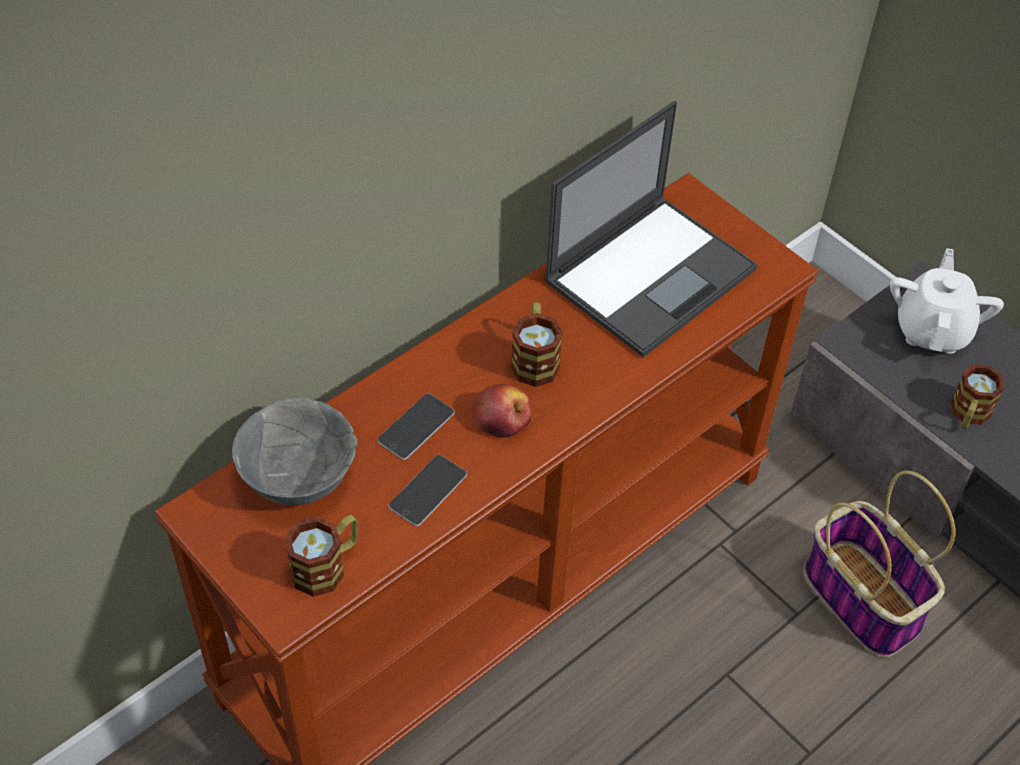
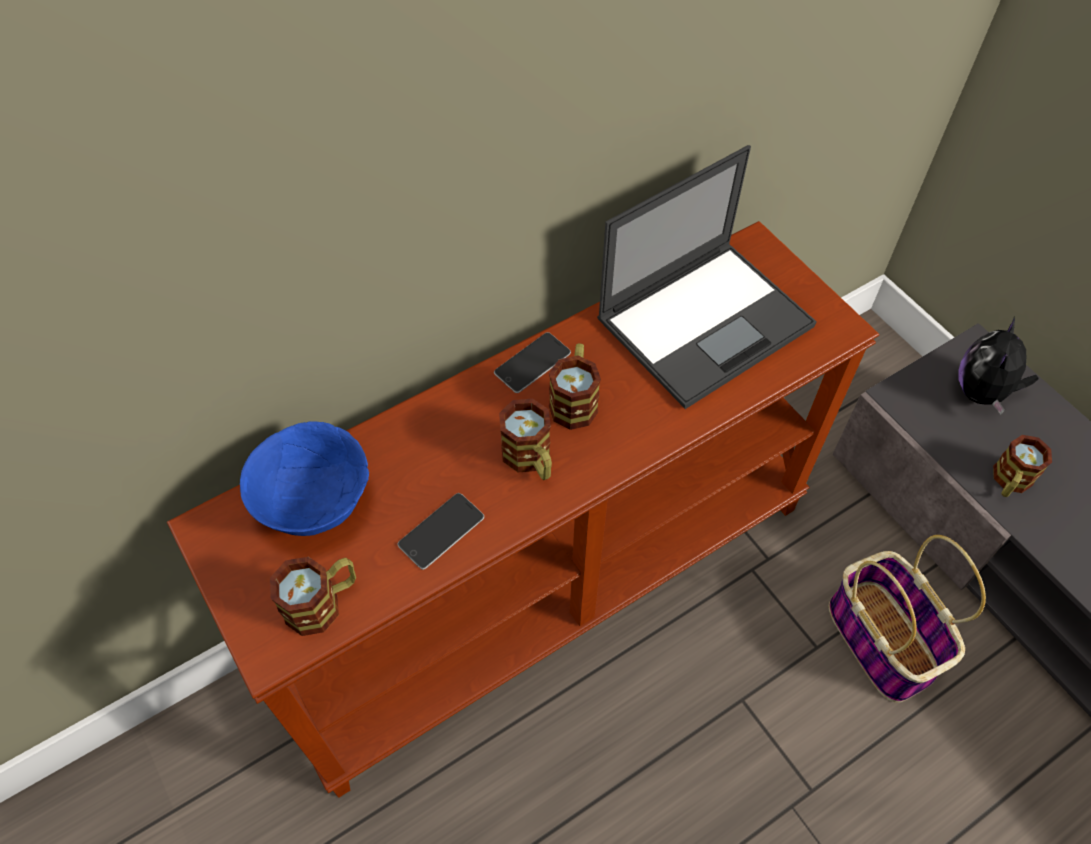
camera: 10 degrees right, 5 degrees up
(298, 476) = (314, 501): grey bowl -> blue bowl
(416, 426) = (442, 460): phone -> phone (532, 362)
(502, 418) = (531, 460): apple -> mug
(932, 330) = (982, 392): white teapot -> plush toy

